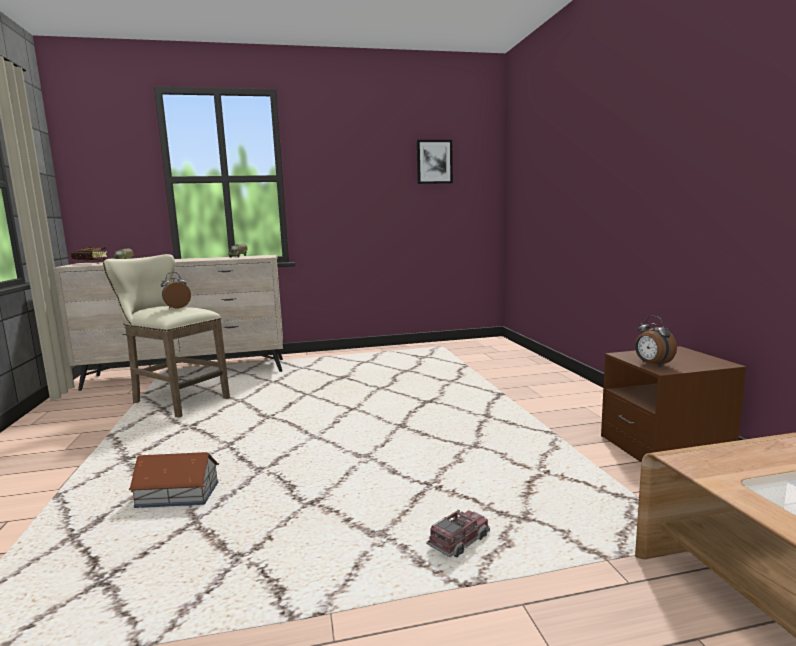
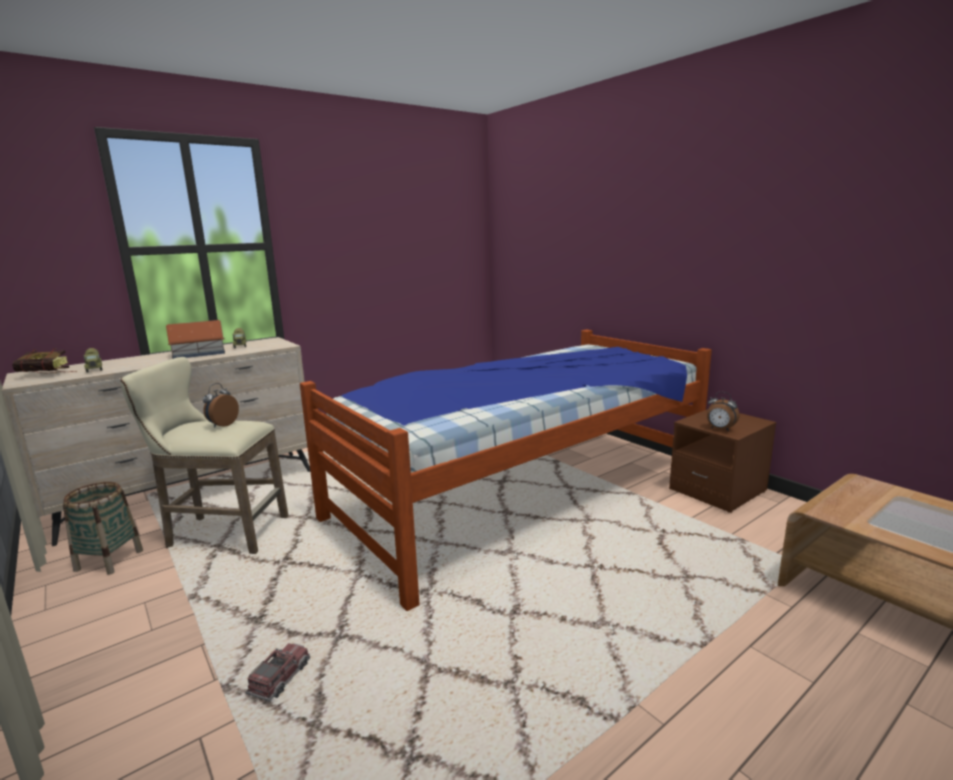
camera: 25 degrees left, 5 degrees up
(95, 404) = (109, 560): none -> basket
(177, 495) = (371, 644): toy house -> toy house (198, 353)
(434, 162) = (428, 225): picture -> none
(437, 412) = (521, 491): none -> bed
(459, 542) = (663, 611): toy truck -> toy truck (280, 679)

